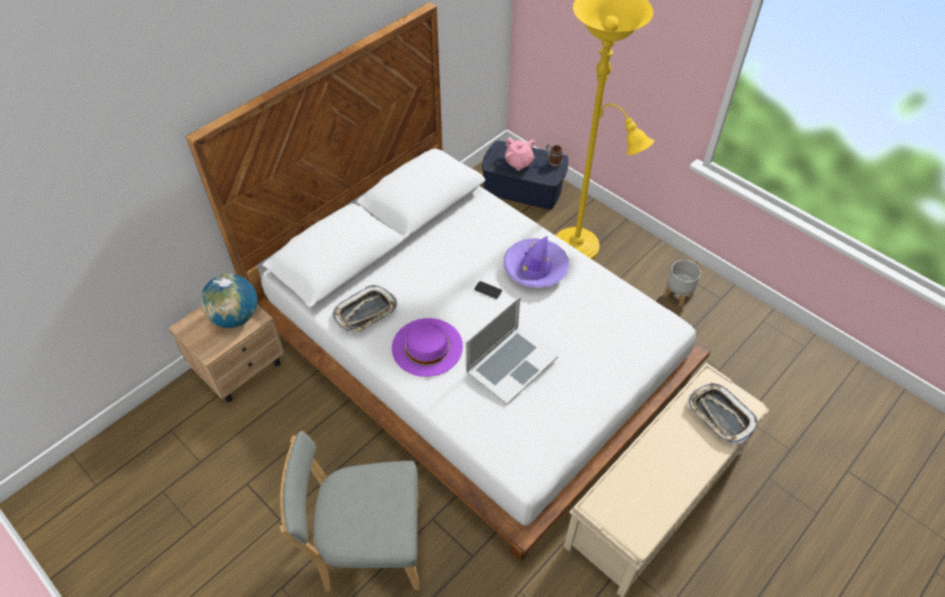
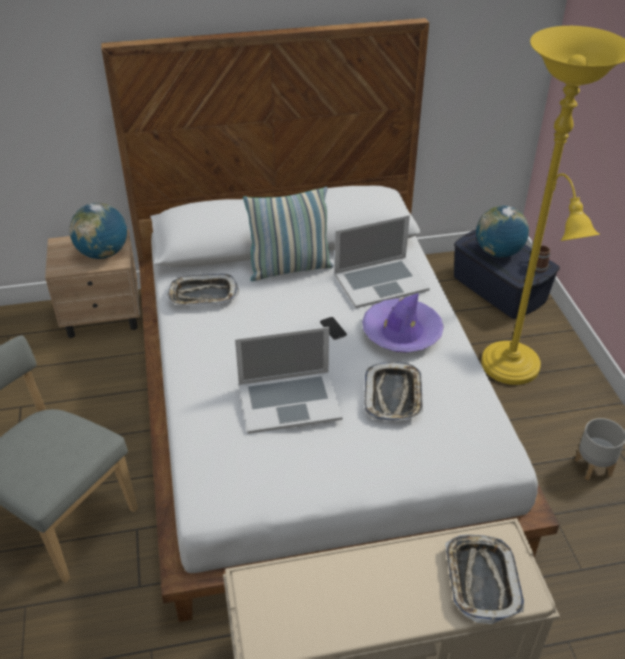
camera: 35 degrees right, 10 degrees down
(410, 255) = (290, 268): none -> pillow
(427, 347) = (227, 347): purple hat -> none
(486, 233) = (380, 282): none -> laptop
(519, 163) = (498, 252): pink teapot -> globe
(571, 320) = (393, 395): none -> tray

